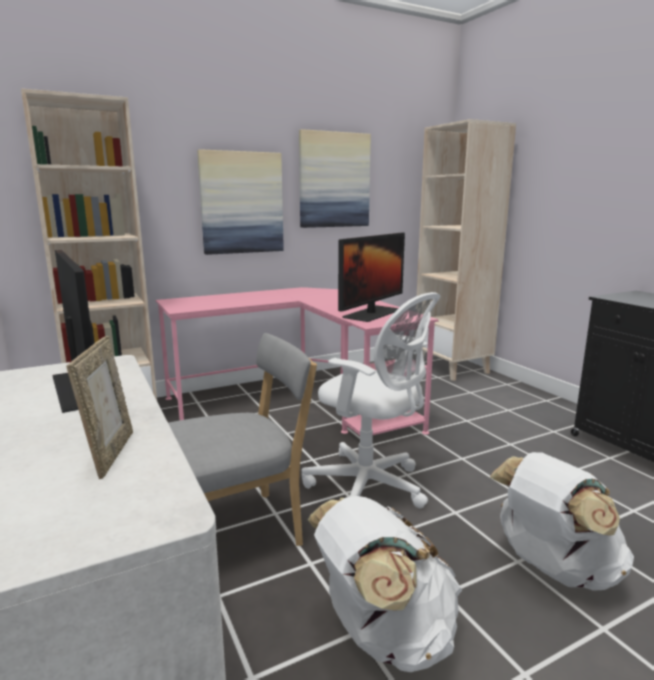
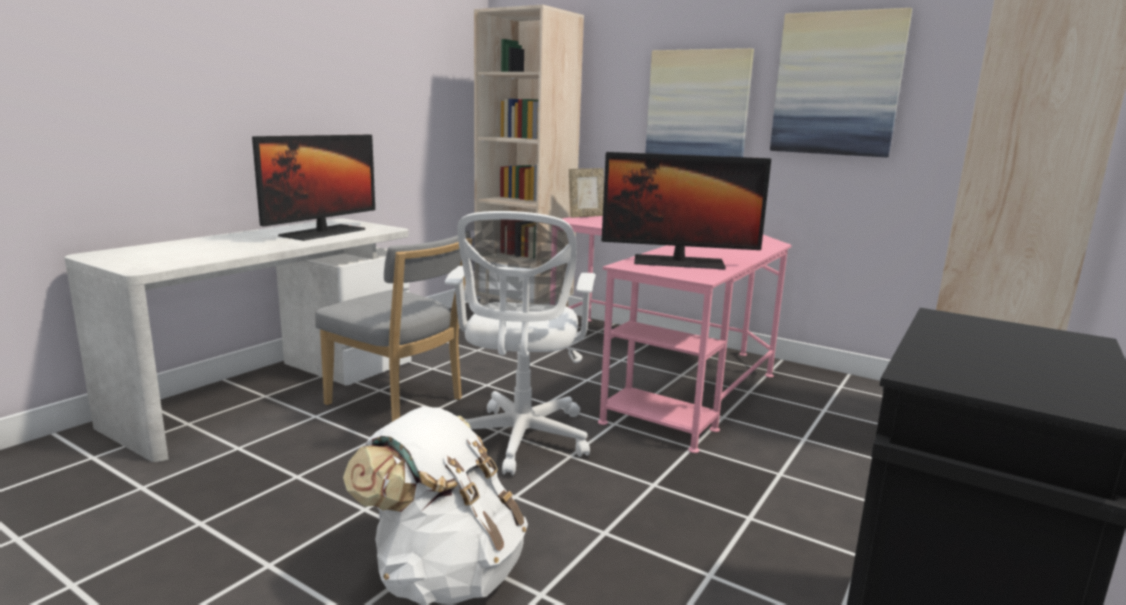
camera: 60 degrees right, 0 degrees up
(110, 454) = (217, 250): picture frame -> picture frame (586, 216)
(383, 634) = (297, 487): white backpack -> none

